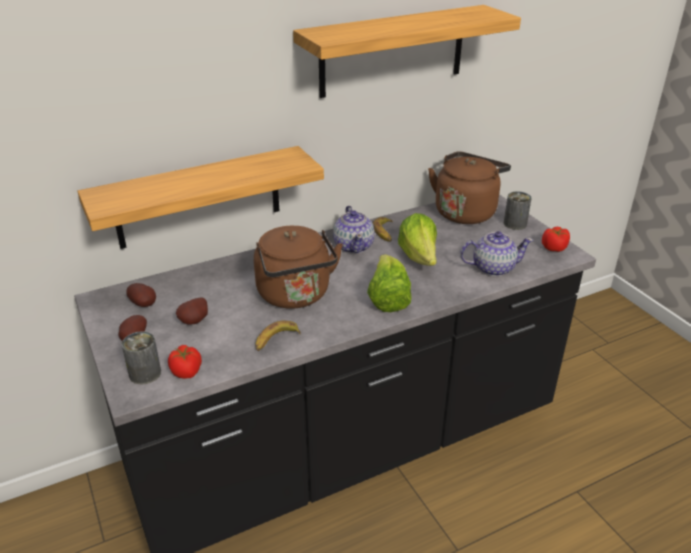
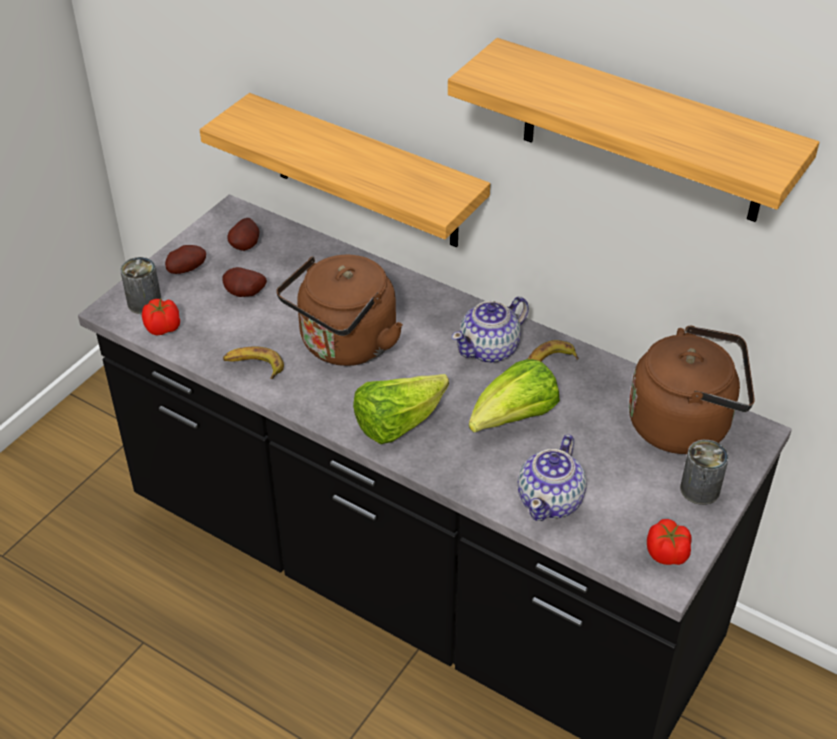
camera: 60 degrees right, 10 degrees up
(492, 268) = (551, 500): teapot -> teapot turned 60 degrees clockwise

